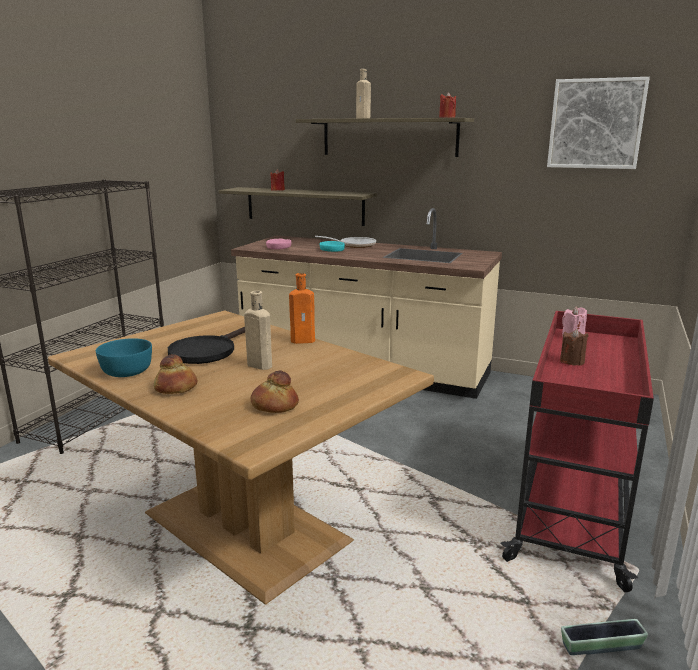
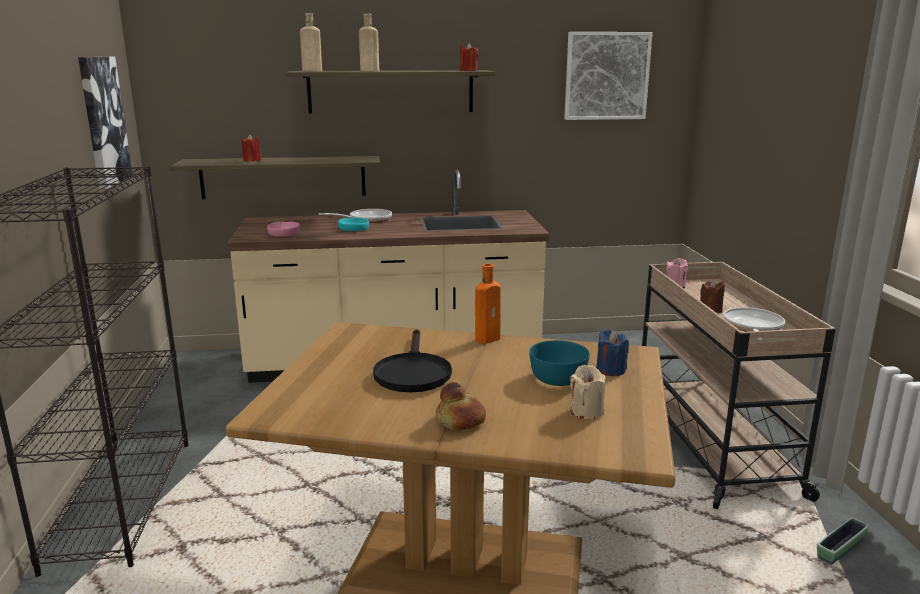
camera: 30 degrees left, 0 degrees up
(128, 371) = (368, 417): turquoise bowl -> turquoise bowl (558, 378)
(165, 153) = (103, 121): none -> picture
(258, 365) = (494, 375): beige bottle -> beige bottle (310, 71)
(274, 405) = (586, 411): bread -> beige candle
(354, 382) = (610, 370): none -> blue candle
(572, 503) = (709, 442): red cart -> beige cart
(590, 384) = (752, 327): none -> frying pan

